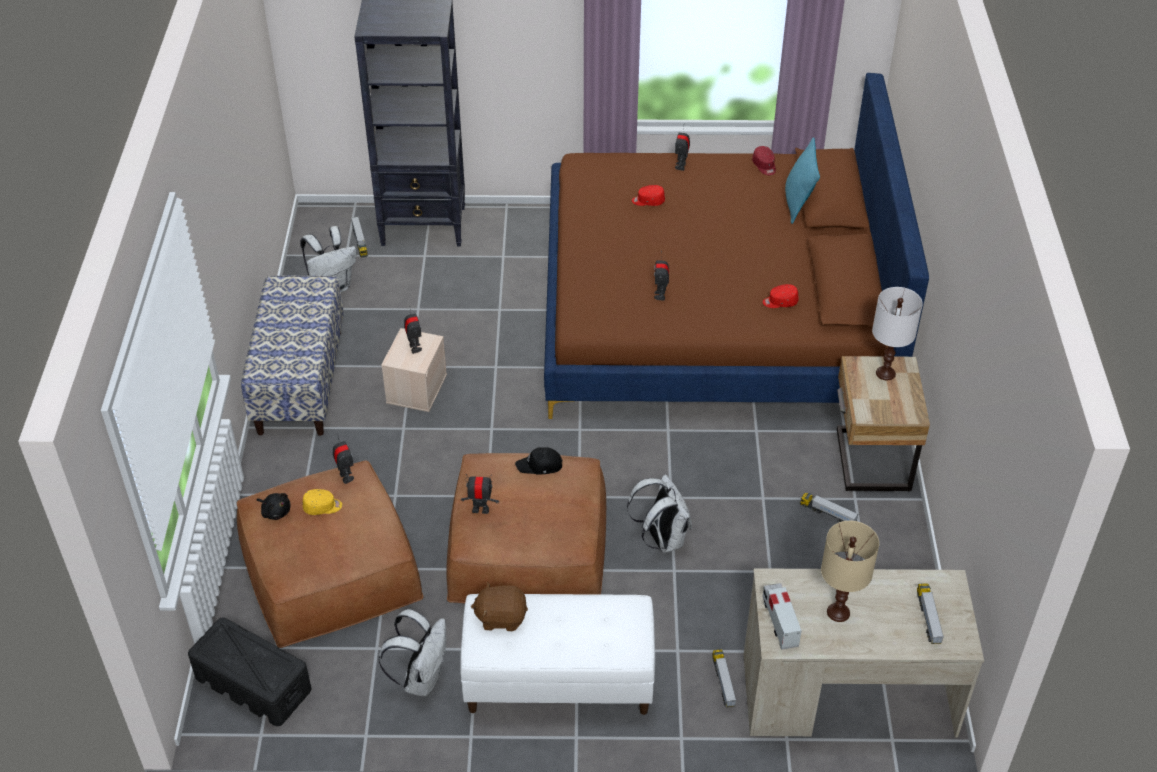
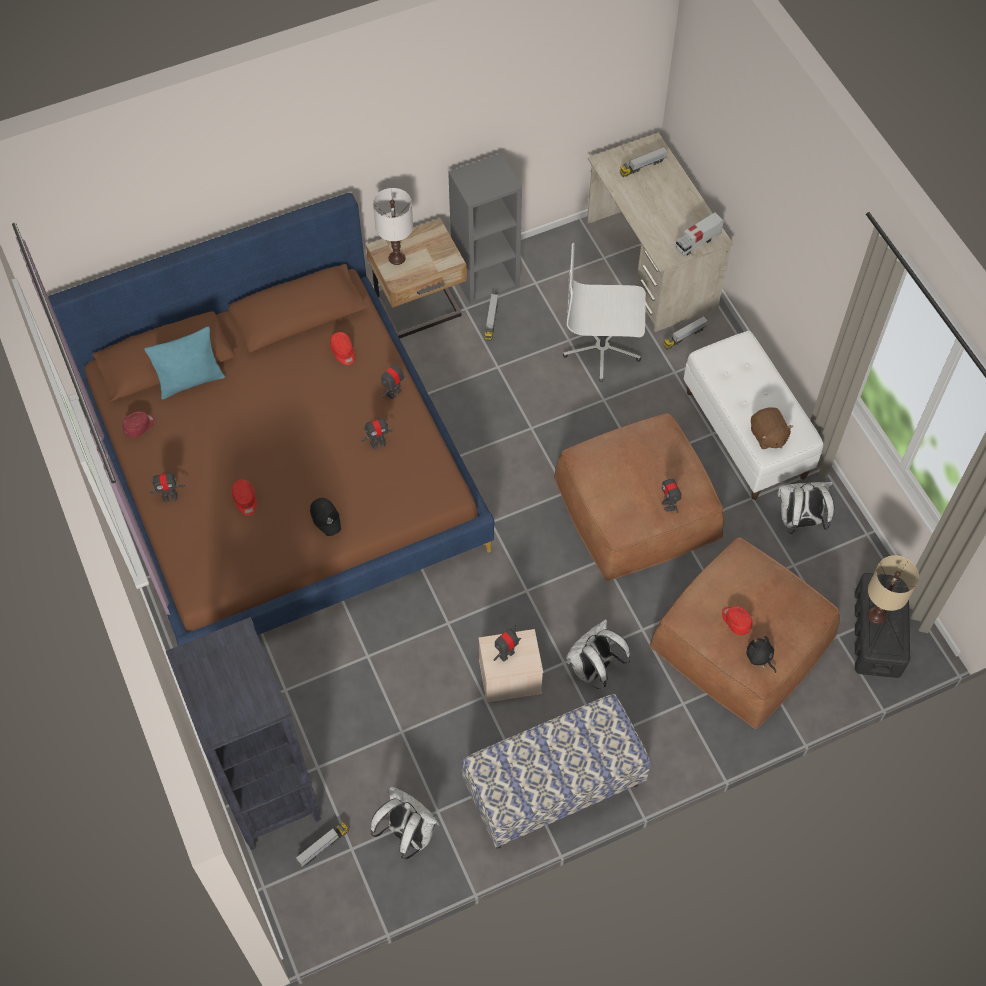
camera: 115 degrees left, 15 degrees up
(275, 511) = (760, 657): black plush toy -> black plush toy turned 45 degrees counterclockwise
(322, 507) = (735, 621): yellow cap -> red cap
(346, 477) = (693, 623): toy robot -> toy robot (394, 393)
(540, 465) = (598, 483): black cap -> black cap (326, 518)
(662, 539) = (577, 418): white backpack -> white backpack (593, 669)
(742, 596) = (602, 349): none -> white office chair
(838, 612) = (668, 213): beige table lamp -> beige table lamp (877, 615)
(891, 530) = (486, 278): none -> grey bookcase

